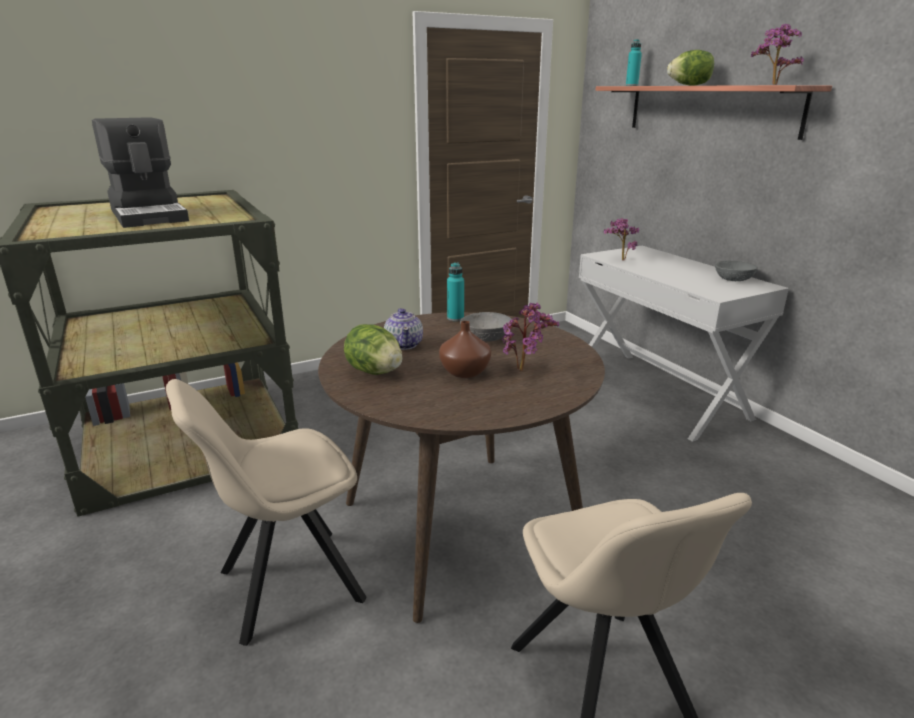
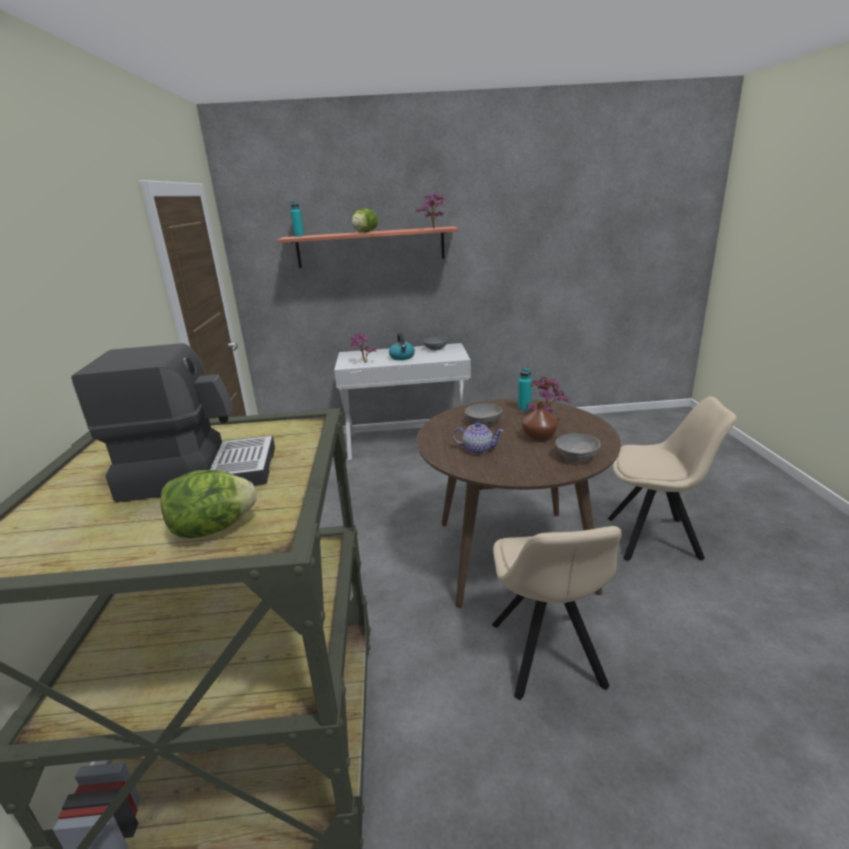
camera: 65 degrees left, 0 degrees up
(375, 372) = (523, 464): lettuce -> lettuce (213, 529)
(414, 401) = (577, 456): none -> grey bowl
(455, 318) = (437, 426): turquoise bottle -> turquoise bottle (524, 408)
(668, 270) = (402, 357): none -> kettle

